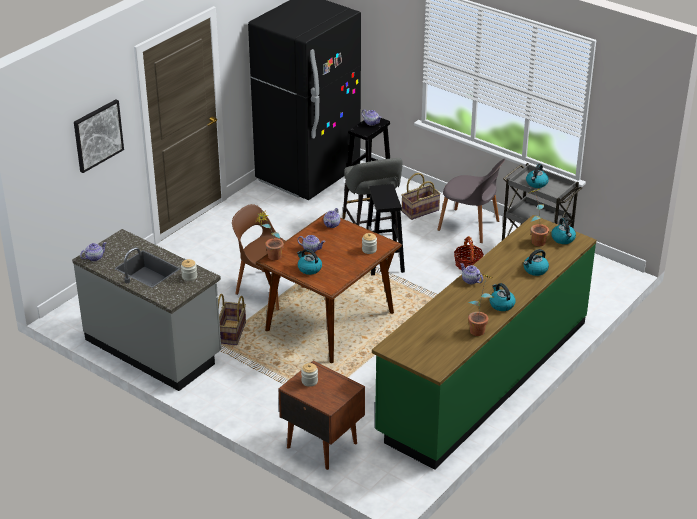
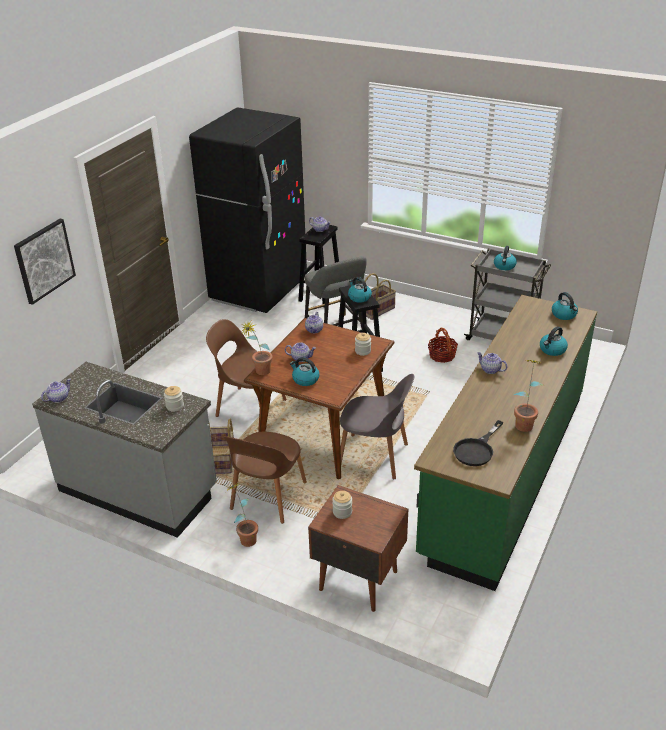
camera: 10 degrees left, 0 degrees up
(264, 369) = (267, 497): none -> brown chair
(428, 344) = (477, 449): none -> black frying pan
(470, 226) = (430, 319): grey chair -> grey chair (375, 456)
(501, 304) = (535, 392): kettle -> kettle (359, 297)
(535, 240) = (537, 319): potted plant -> potted plant (245, 537)

